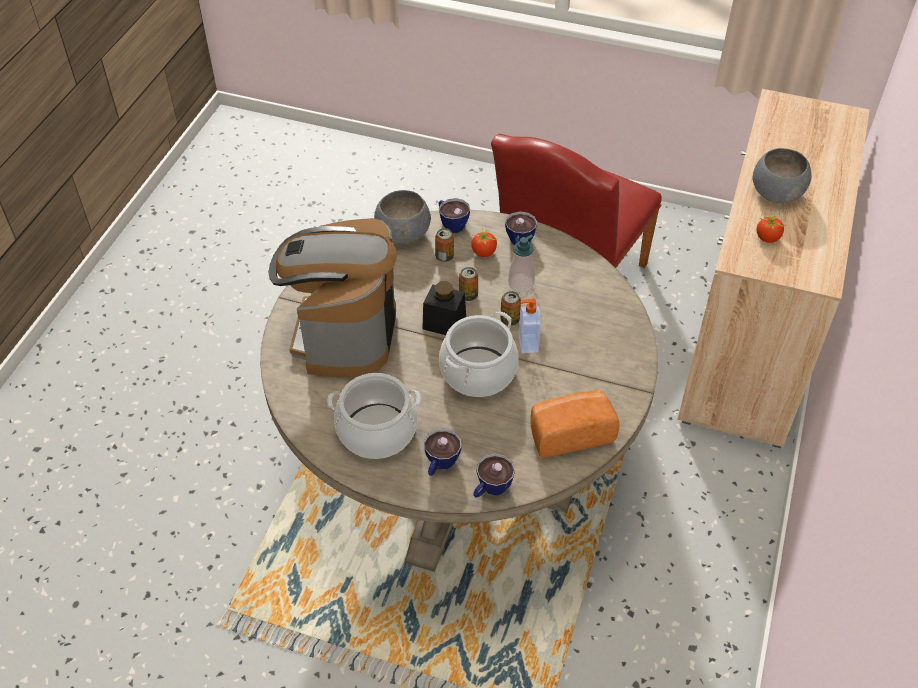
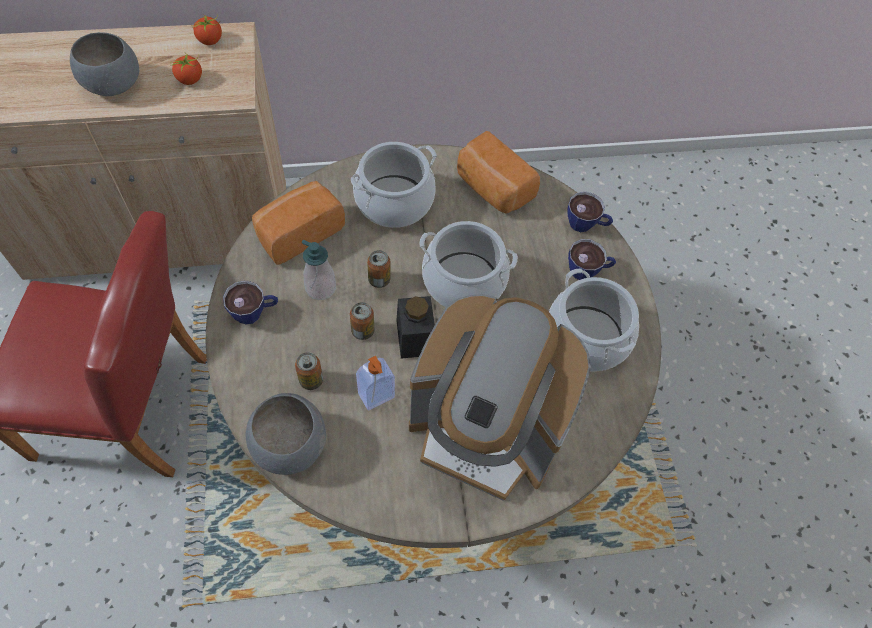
camera: 120 degrees left, 10 degrees up
(343, 334) = (485, 431): coffee machine -> coffee machine turned 45 degrees clockwise
(451, 223) = (248, 397): cup -> none
(484, 252) = (286, 342): tomato -> tomato (210, 40)
(527, 344) = (404, 254): soap dispenser -> soap dispenser (377, 396)
(583, 286) = (298, 232): none -> bread
(588, 356) = (394, 201): none -> cooking pot

